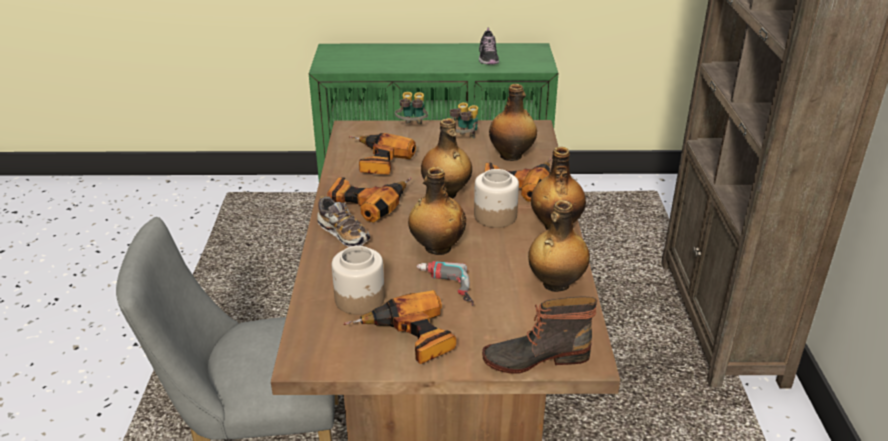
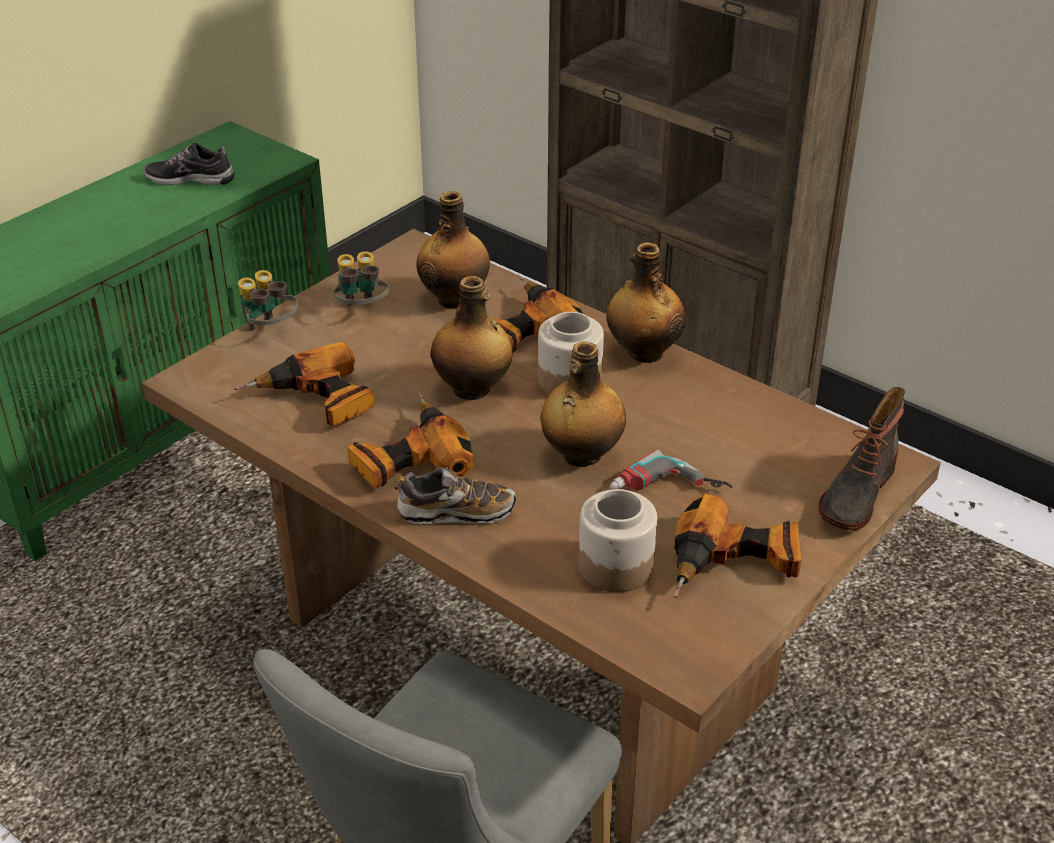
camera: 50 degrees left, 5 degrees up
(488, 57) = (190, 179): shoe -> shoe turned 150 degrees clockwise
(555, 284) = (748, 413): bottle -> none

